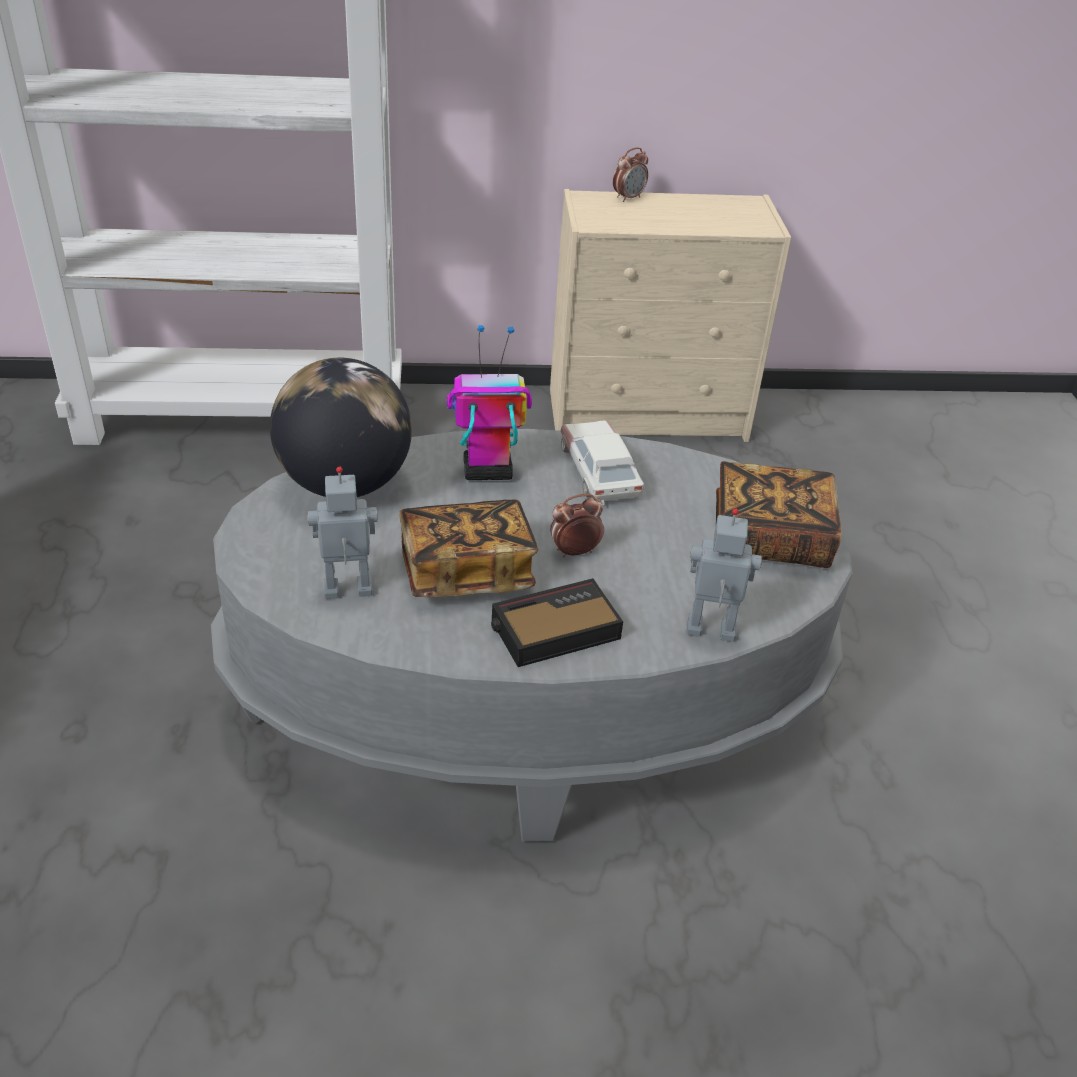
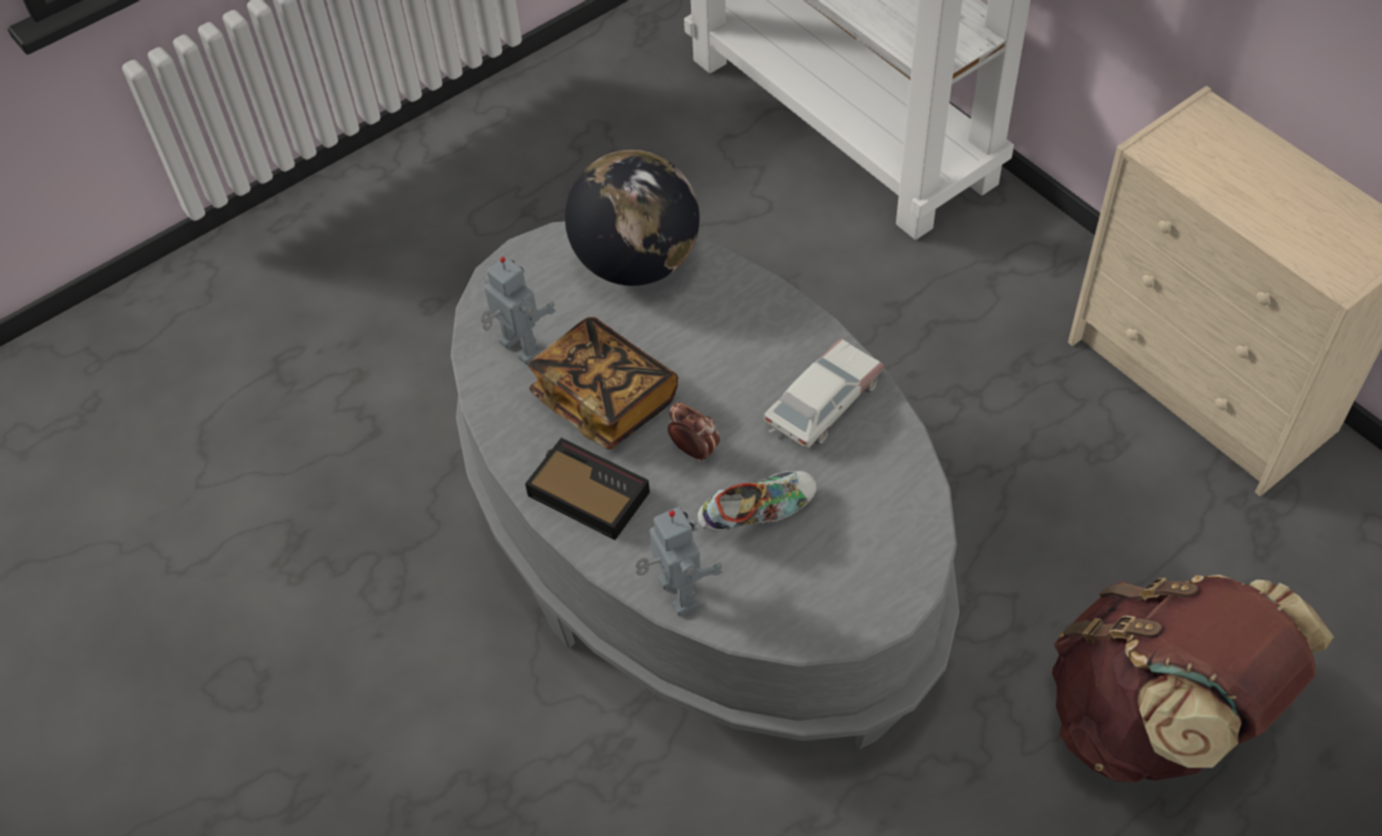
camera: 60 degrees right, 15 degrees up
(486, 471) = (743, 332): toy robot -> none
(628, 198) = (1256, 140): alarm clock -> none
(670, 551) = (758, 513): none -> shoe
(769, 539) = (847, 574): book -> none
(874, 571) = (1154, 720): none -> brown backpack

